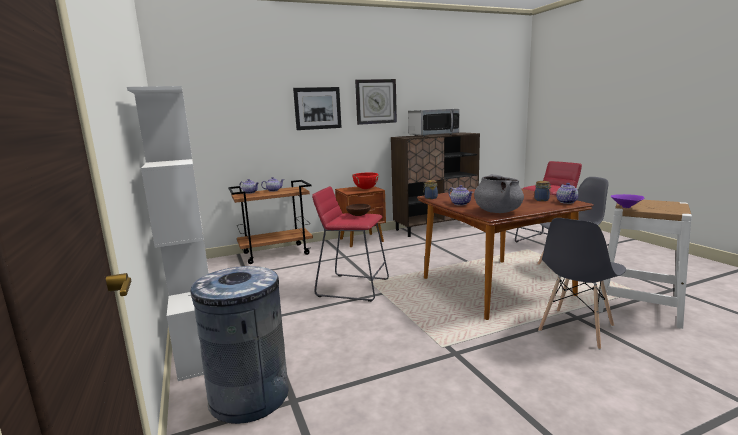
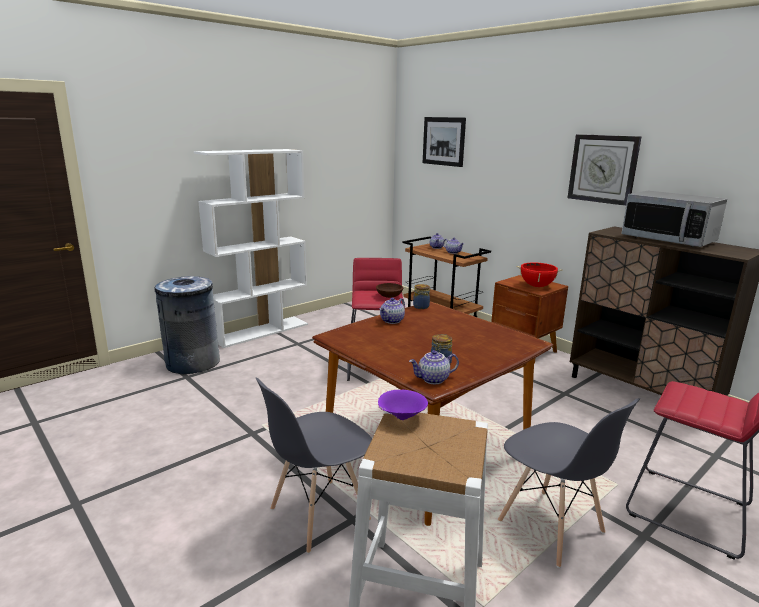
camera: 70 degrees right, 5 degrees up
(317, 108) = (523, 168): picture -> picture (443, 141)
(497, 211) = (356, 338): grey cooking pot -> none
(576, 329) = (319, 515): grey chair -> grey chair turned 60 degrees counterclockwise

